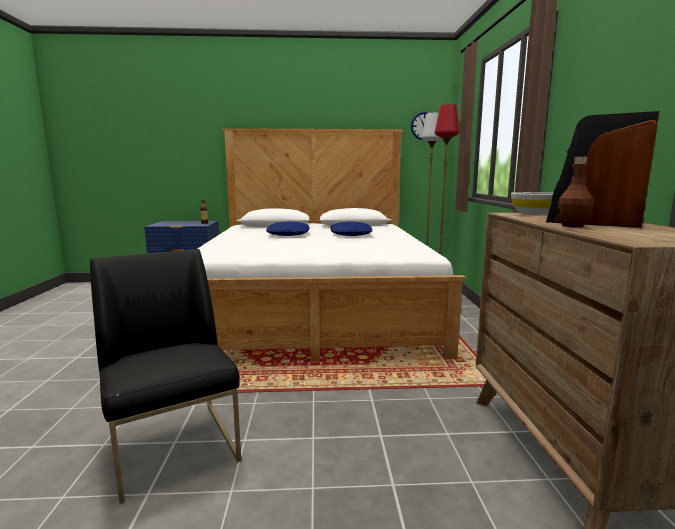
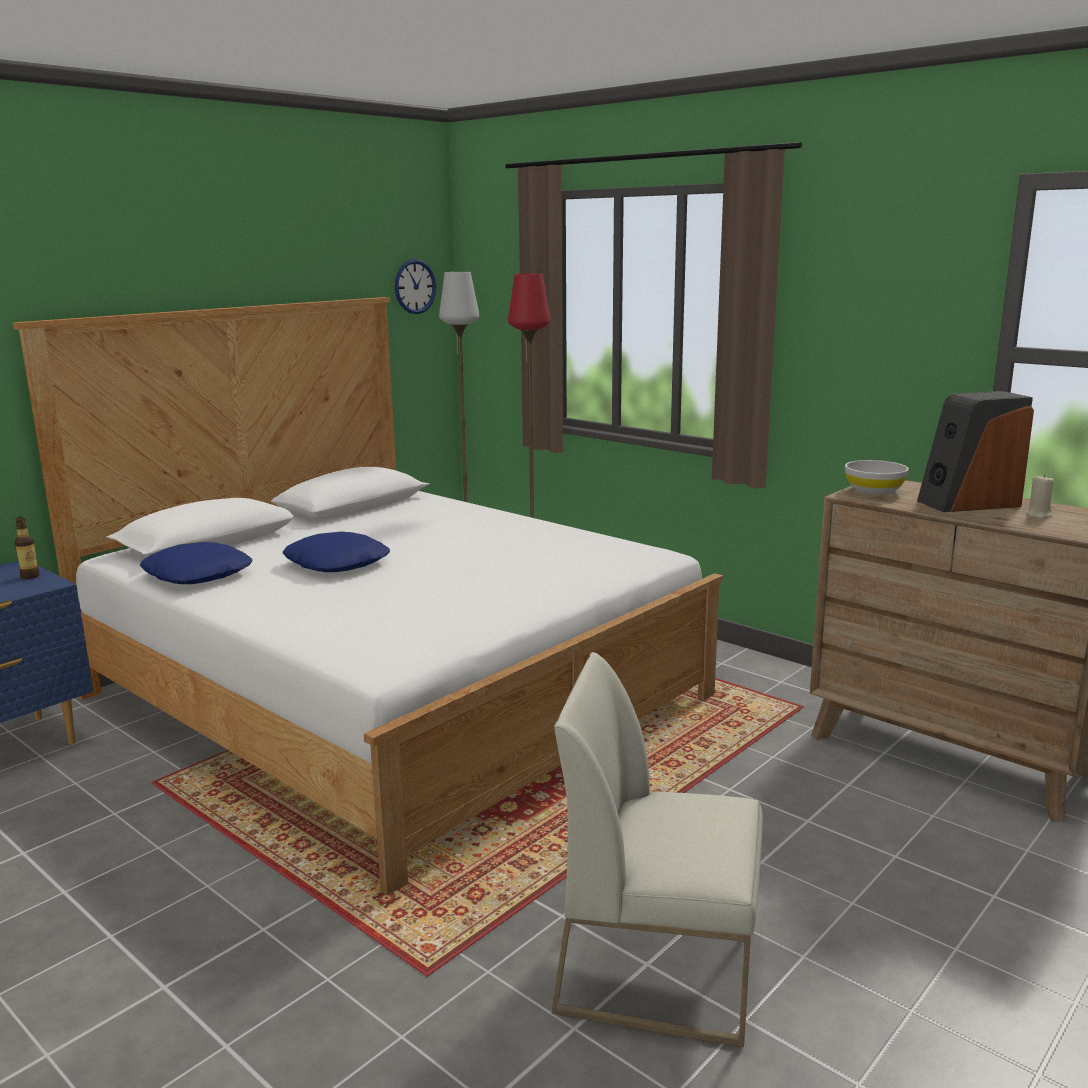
camera: 45 degrees left, 5 degrees up
(174, 447) = (659, 967): black chair -> white chair
(351, 234) = (437, 535): blue pillow -> blue pillow (198, 574)
(572, 226) = (983, 516): brown bottle -> none
(638, 231) = (1038, 515): none -> beige candle

